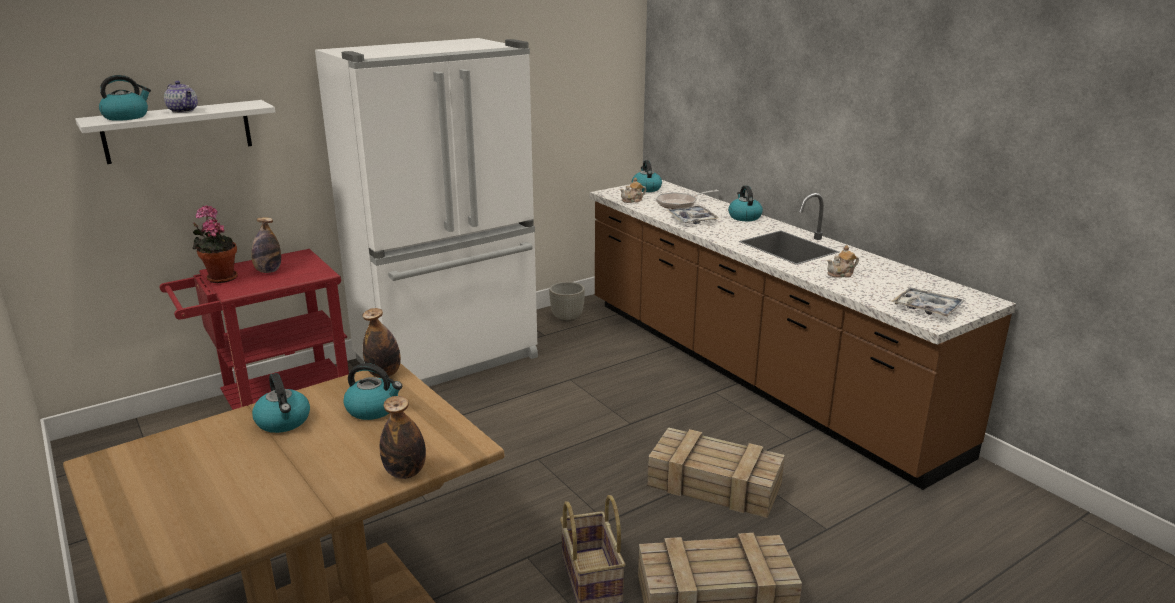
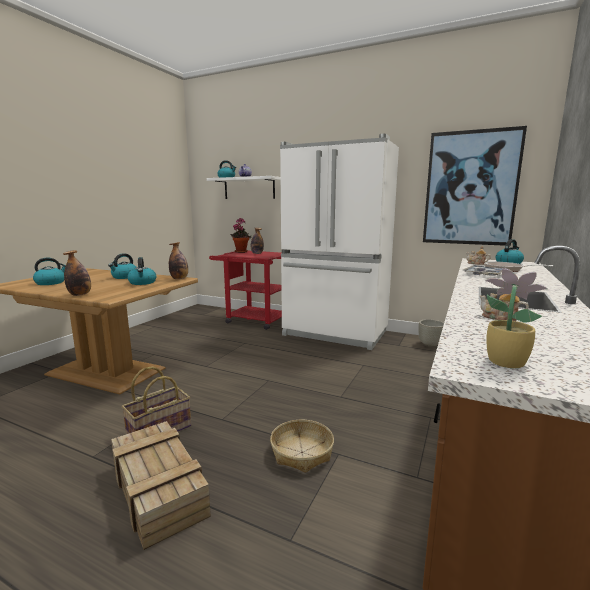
camera: 60 degrees right, 10 degrees down
(571, 94) = (470, 188): none -> picture
(716, 485) = (302, 452): crate -> basket
(744, 217) = (538, 282): kettle -> kettle (51, 283)
(927, 308) = (504, 362): tray -> potted plant

